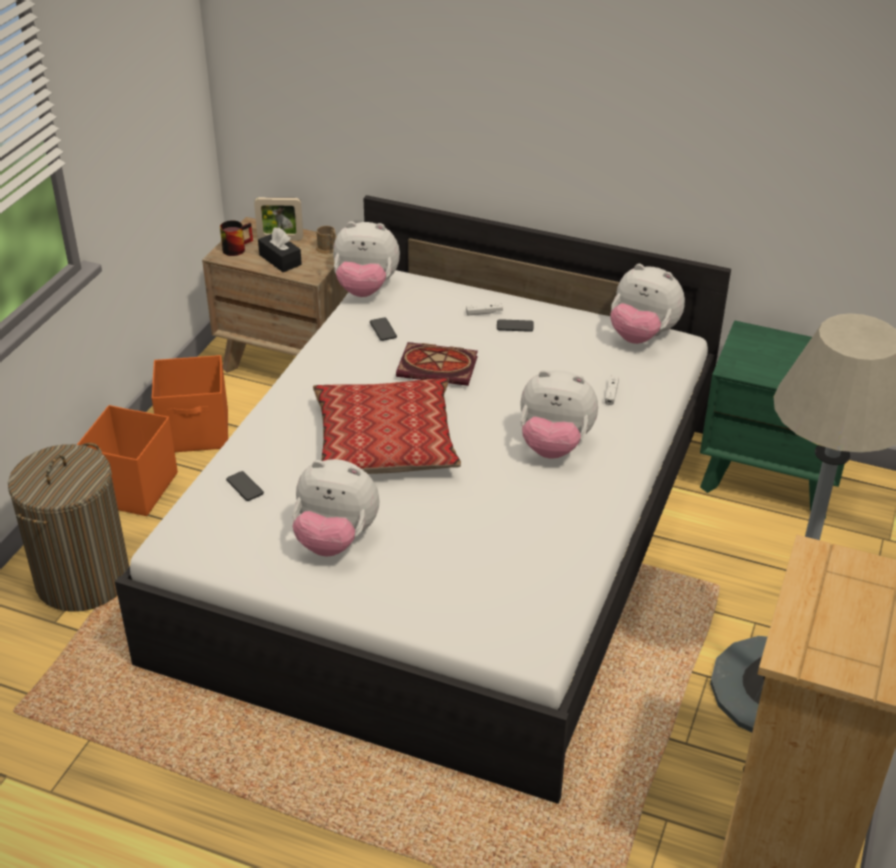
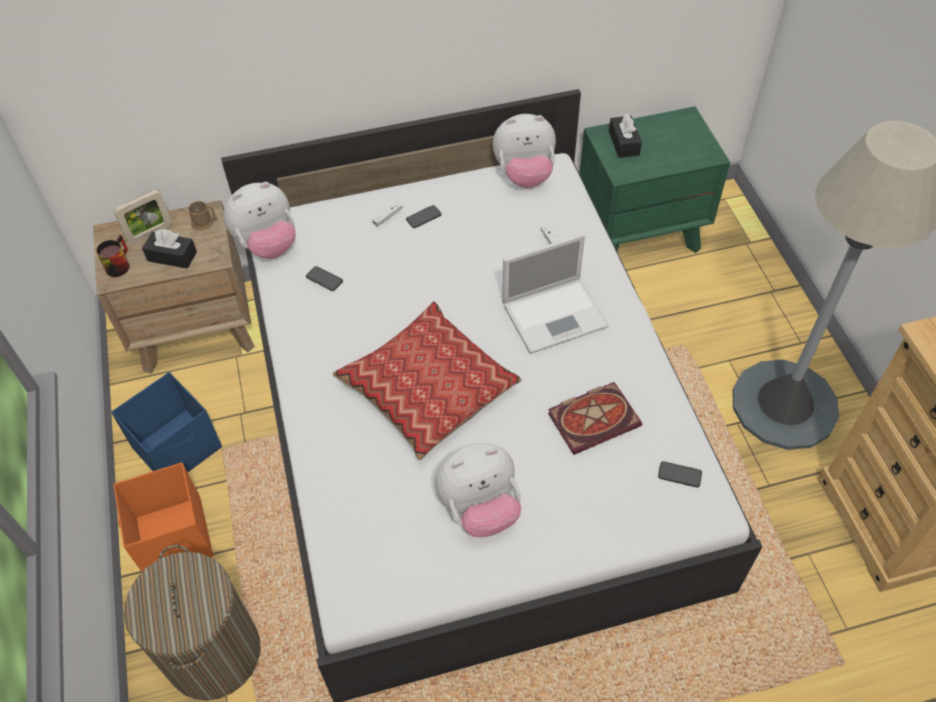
camera: 35 degrees left, 15 degrees up
(196, 432) = (179, 447): orange storage box -> blue storage box
(245, 487) = (358, 505): phone -> phone (679, 475)
(439, 367) = (404, 290): book -> book (595, 418)
(554, 446) = (556, 314): plush toy -> laptop
(761, 347) = (623, 143): none -> black tissue box

